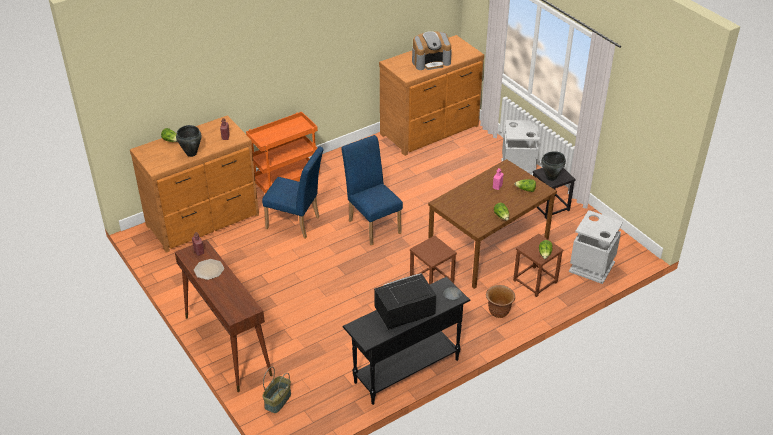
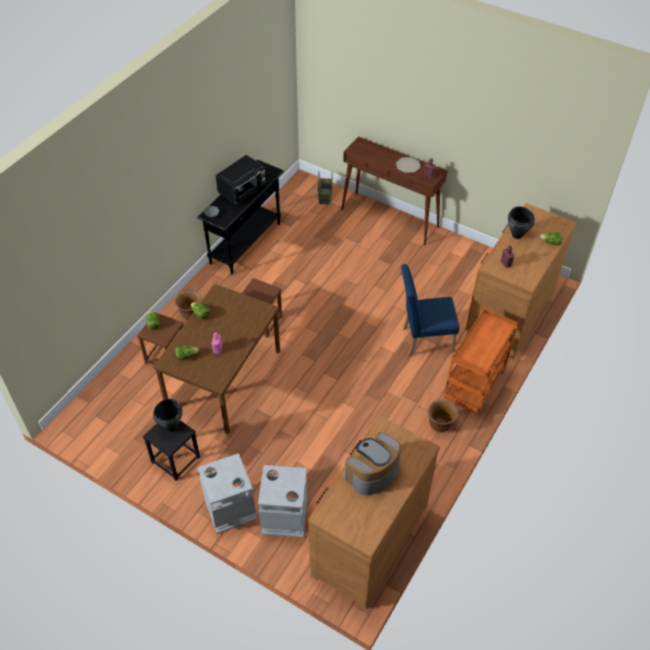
camera: 155 degrees right, 10 degrees up
(333, 168) = (440, 425): none -> brown planter
(373, 224) = (351, 366): blue chair -> none
(591, 266) = (114, 392): grey trash can -> grey trash can (285, 517)

